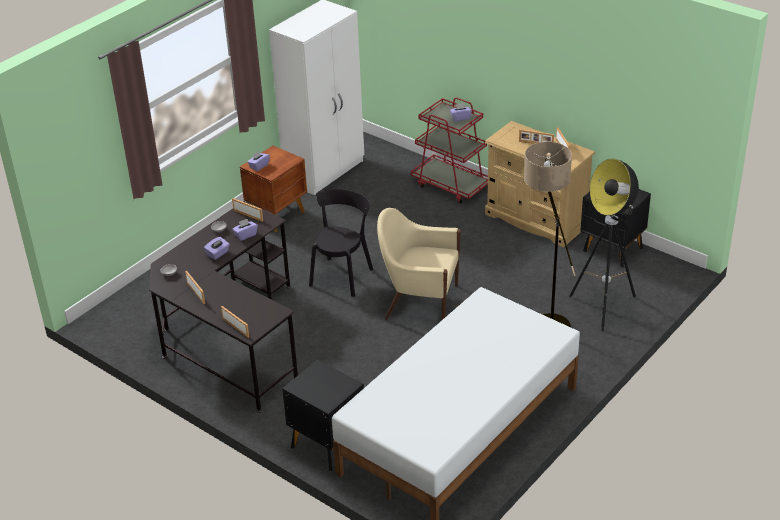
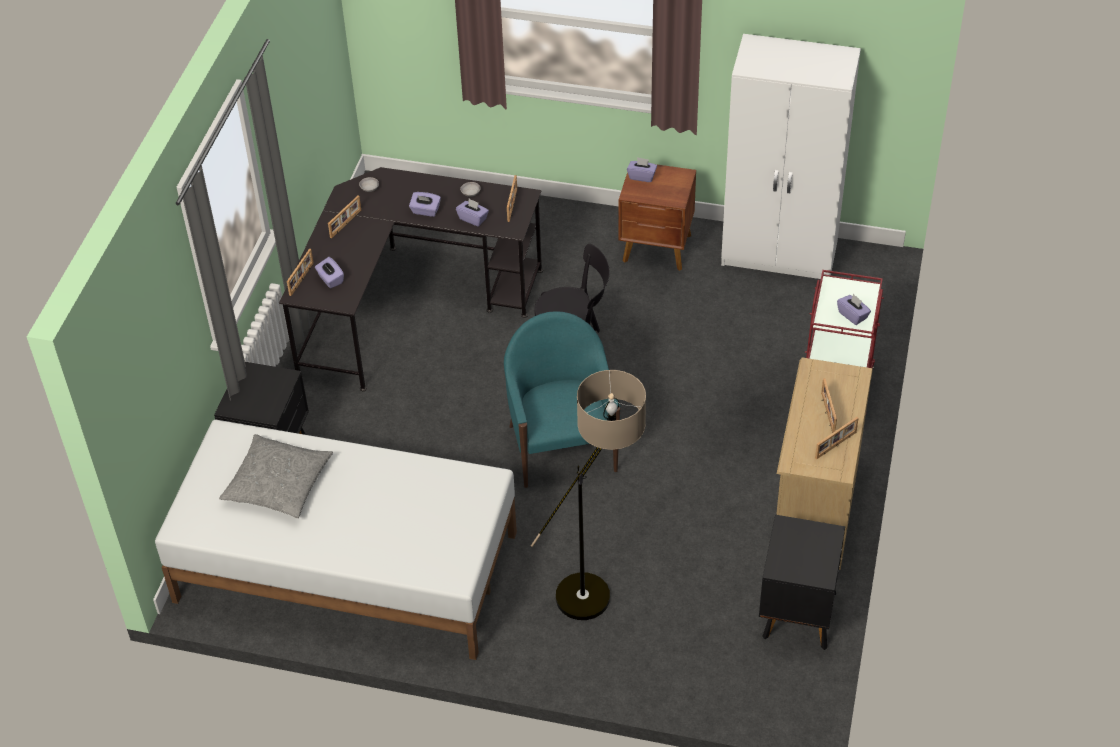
camera: 65 degrees right, 10 degrees up
(248, 314) = (330, 279): none -> purple tissue box
(419, 302) = (562, 446): beige armchair -> turquoise armchair
(422, 395) = (278, 484): none -> grey pillow
(604, 307) = (659, 643): floor lamp -> none

